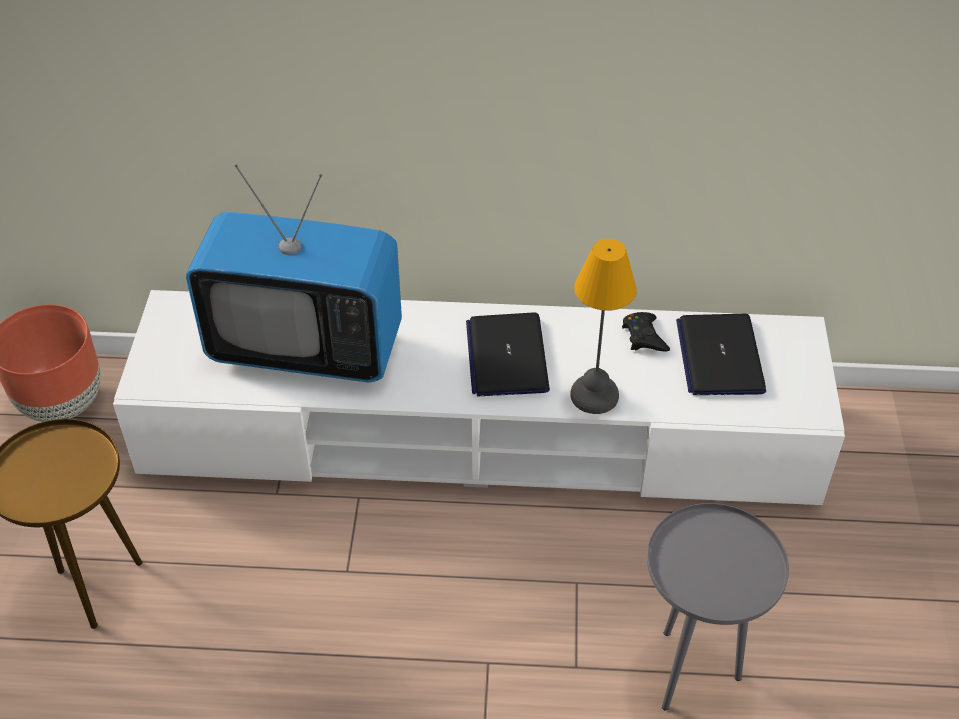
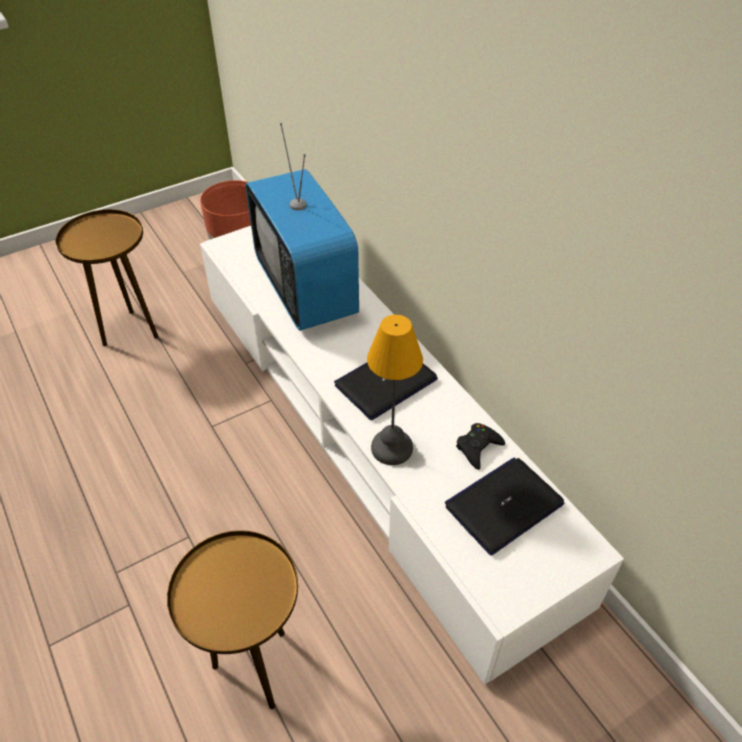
camera: 55 degrees right, 0 degrees up
(690, 672) = (256, 668): grey side table -> brown side table

